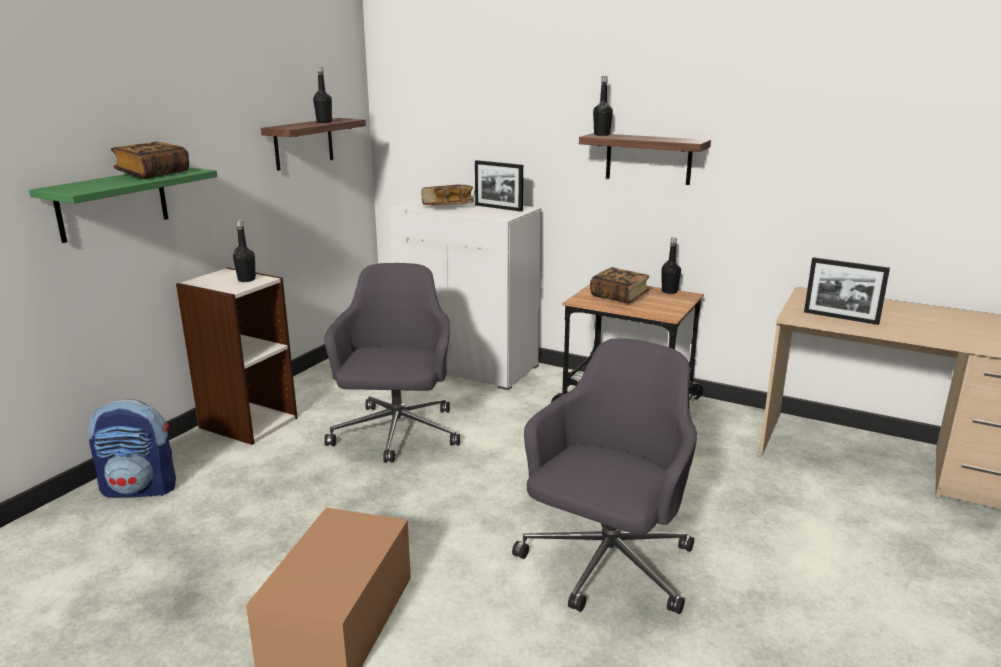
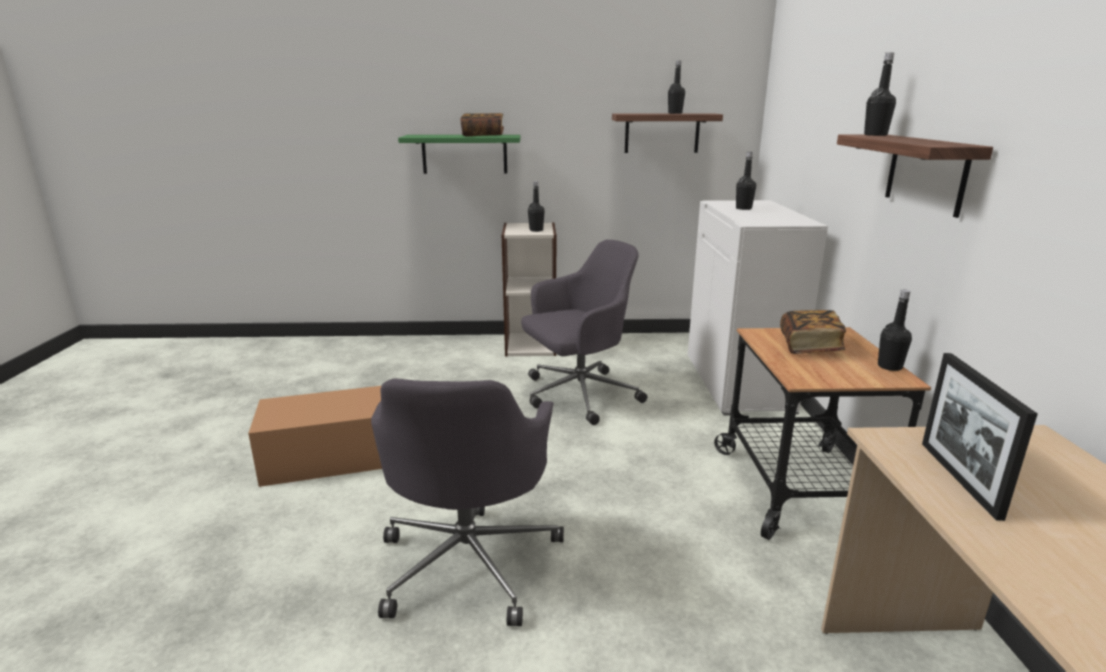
camera: 60 degrees right, 0 degrees up
(141, 488) = (425, 349): backpack -> none
(447, 207) = (743, 208): book -> black bottle
(498, 208) = (782, 217): picture frame -> none
(606, 566) = (469, 560): grey office chair -> grey office chair turned 90 degrees clockwise

